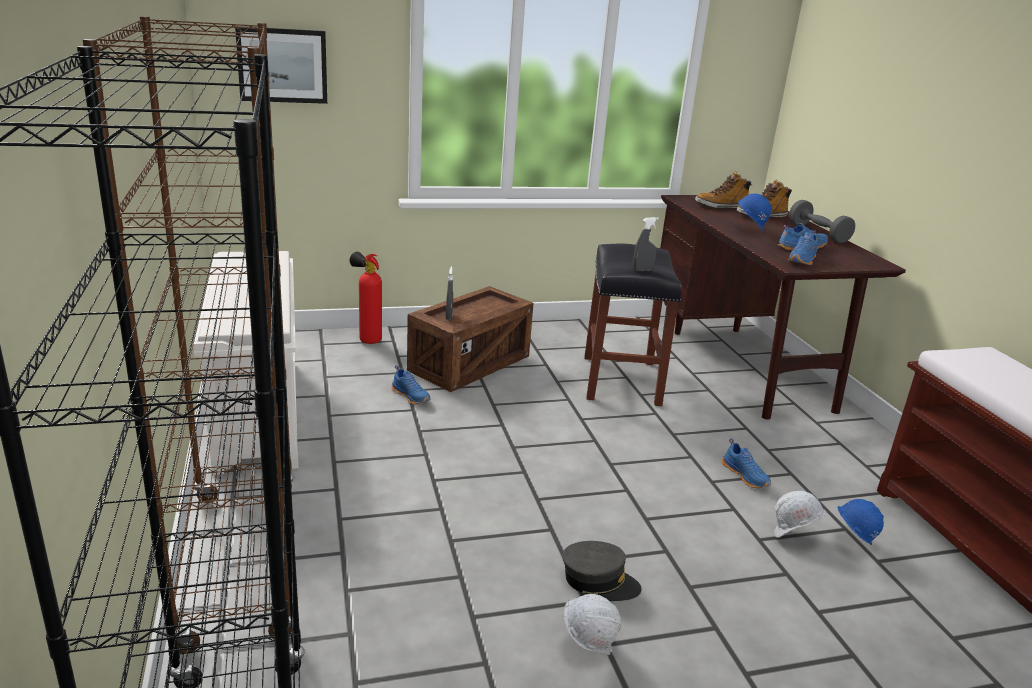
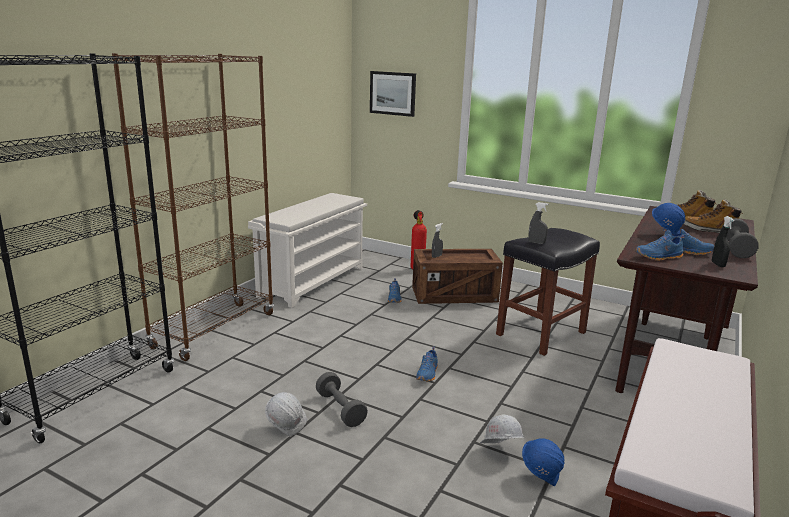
camera: 45 degrees right, 5 degrees down
(599, 581) = (340, 409): grey cap -> grey dumbbell
(746, 476) = (532, 411): blue shoe -> blue shoe (428, 374)
(847, 255) = (718, 265): none -> black spray bottle

